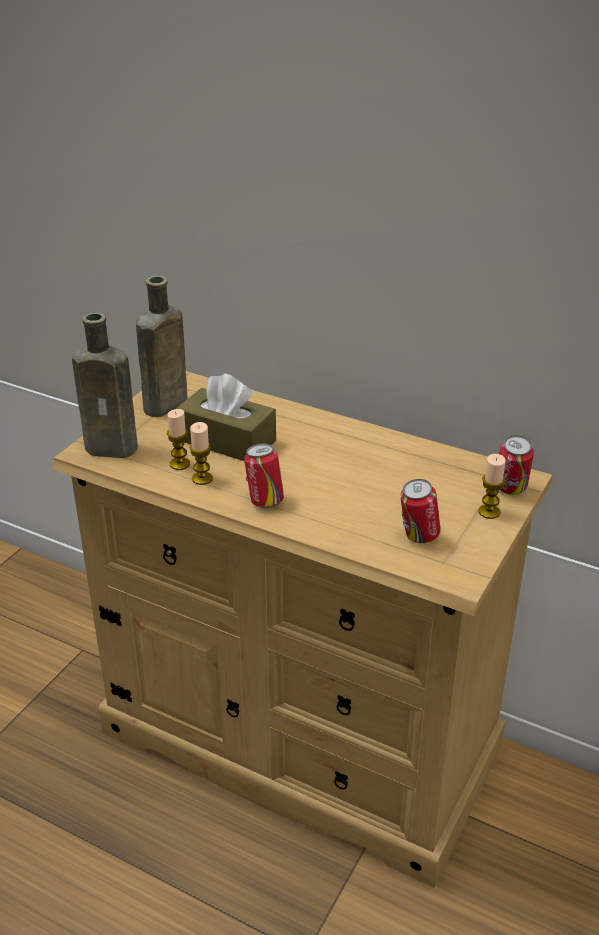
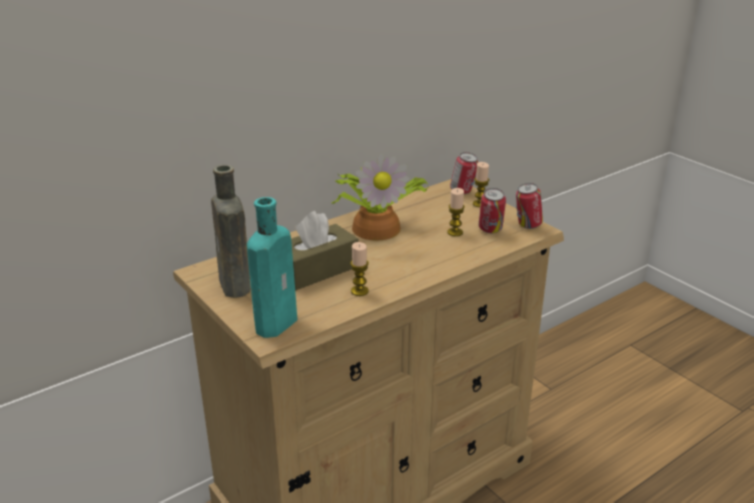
camera: 65 degrees left, 5 degrees down
(115, 448) = (278, 322): brown bottle -> turquoise bottle
(180, 464) = (330, 296): candle -> candle (455, 232)
(264, 501) = (410, 272): can -> can (527, 226)
(355, 451) = (377, 226): none -> potted plant

